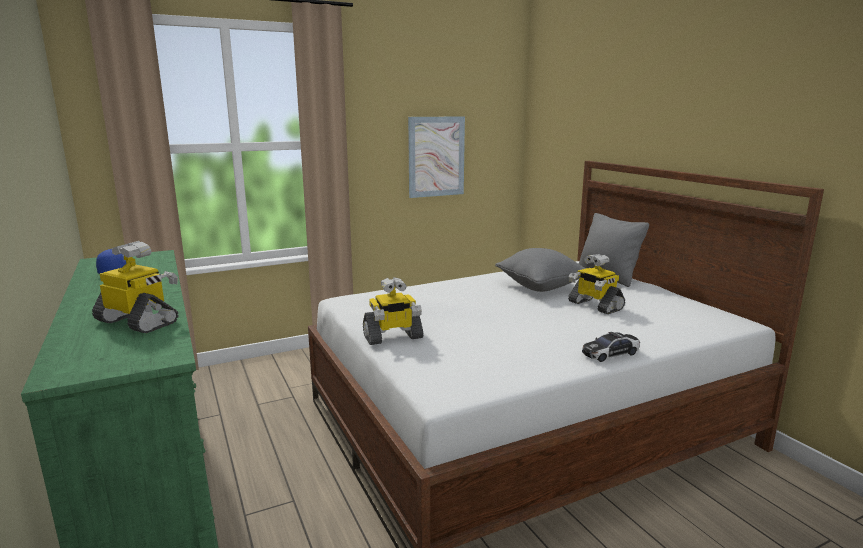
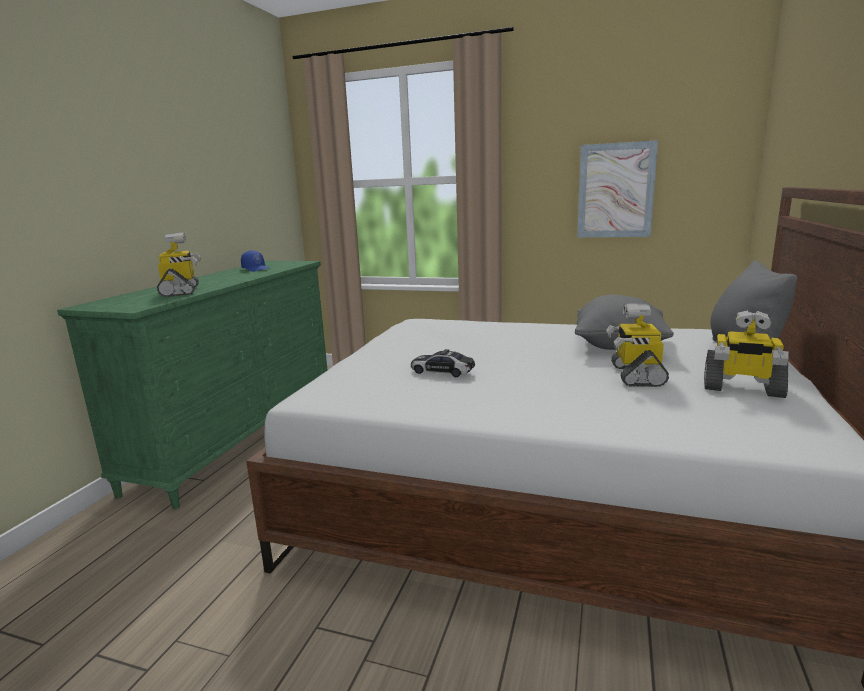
camera: 45 degrees right, 0 degrees up
(392, 337) = (377, 352): toy robot -> toy robot (742, 388)
(610, 353) = (525, 419): toy car -> toy car (442, 371)

